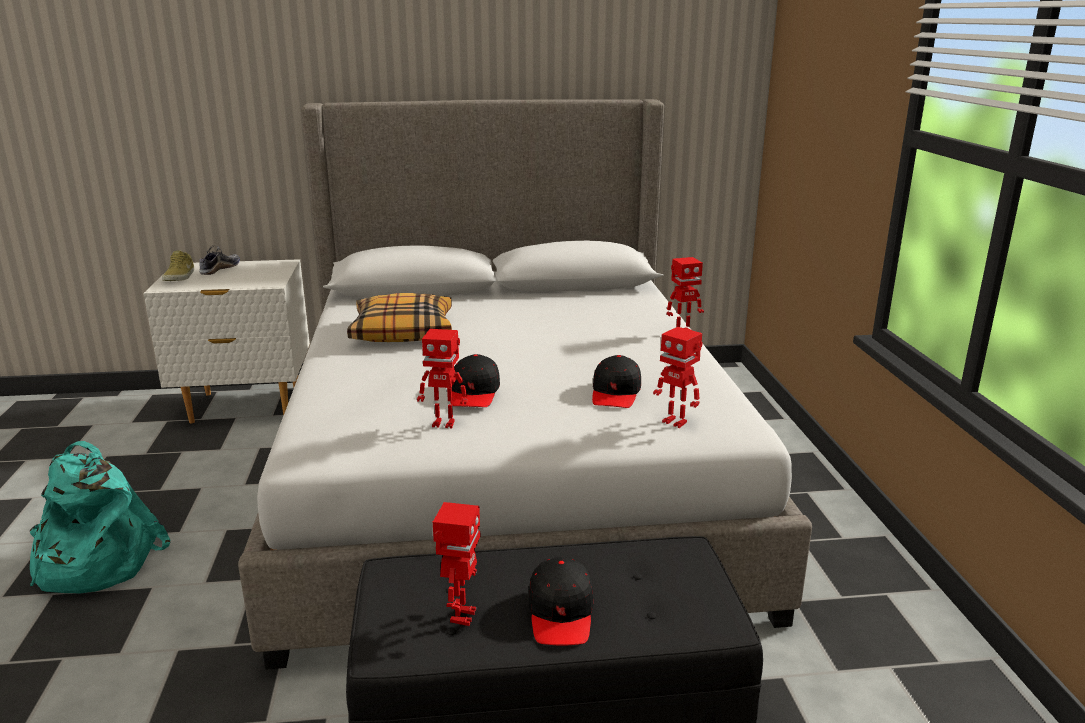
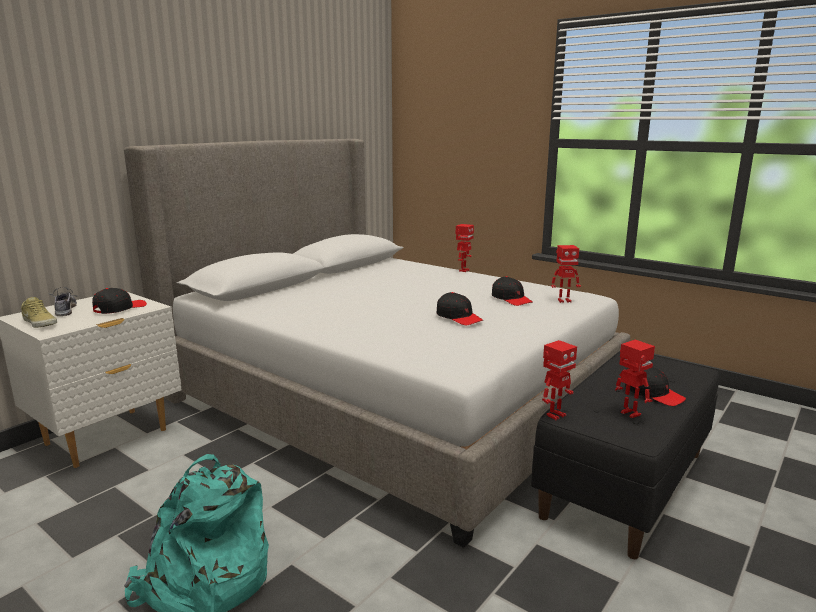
camera: 45 degrees left, 5 degrees down
(250, 279) = (119, 308): none -> black cap
(403, 331) = (325, 307): pillow -> none
(444, 423) = (483, 333): toy robot -> toy robot (555, 415)

